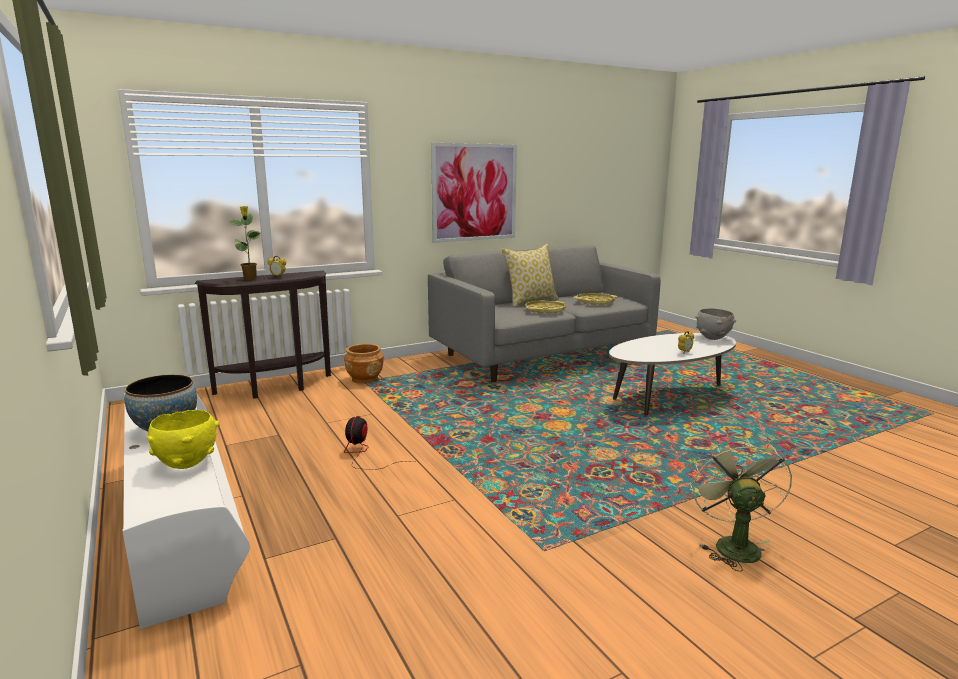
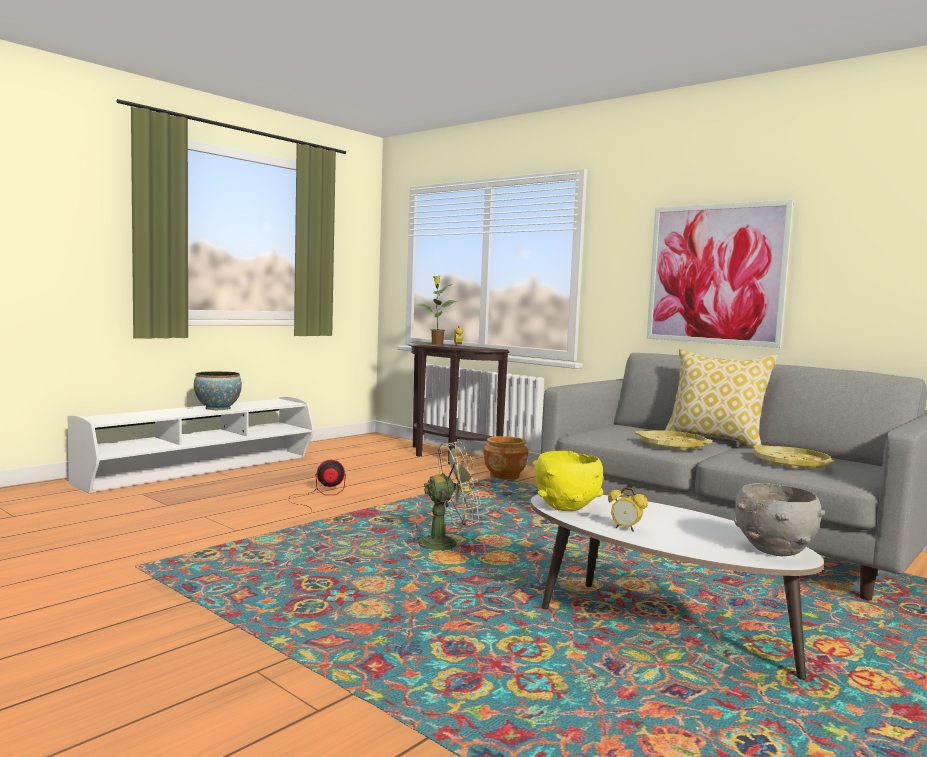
camera: 70 degrees right, 10 degrees down
(187, 462) = (162, 415): yellow bowl -> yellow bowl (566, 507)
(732, 544) = (133, 660): green fan -> green fan (446, 544)

